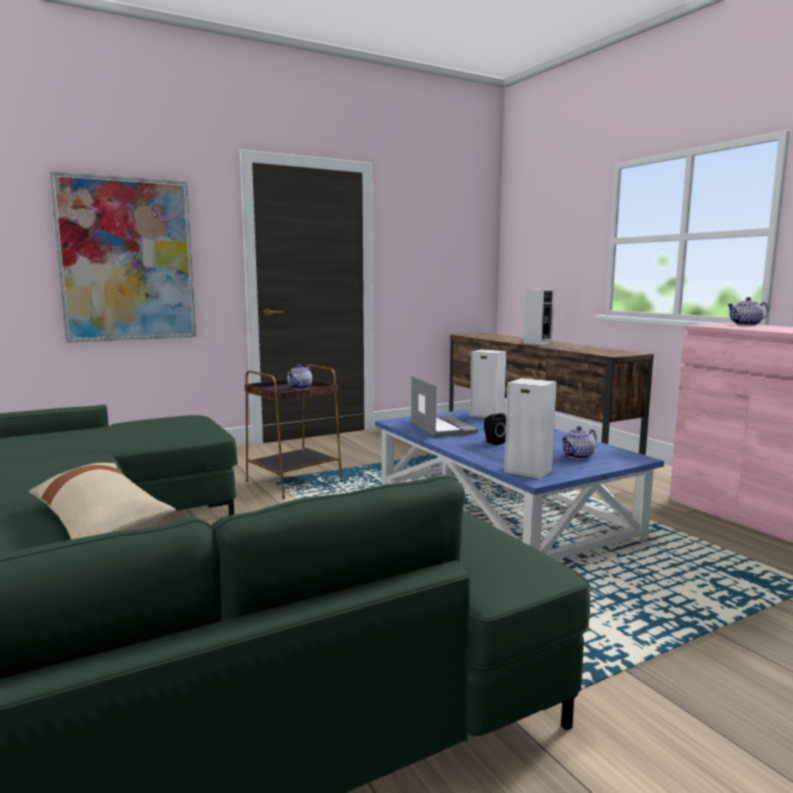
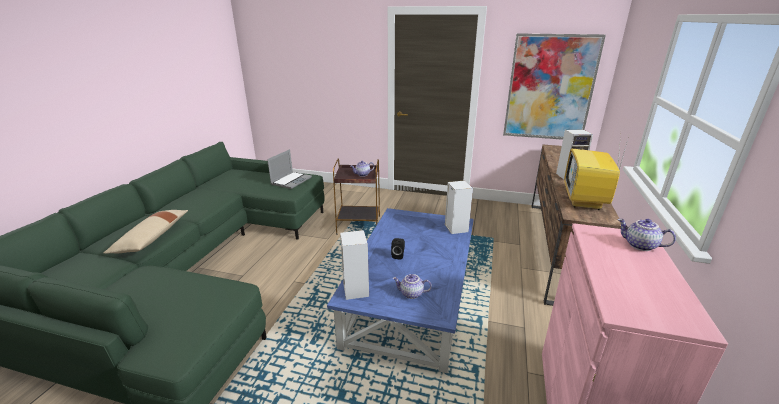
camera: 45 degrees right, 15 degrees up
(127, 260) = (324, 78): picture -> picture (550, 88)
(441, 428) = (402, 229): laptop -> laptop (291, 181)
(593, 349) = (585, 201): none -> television

